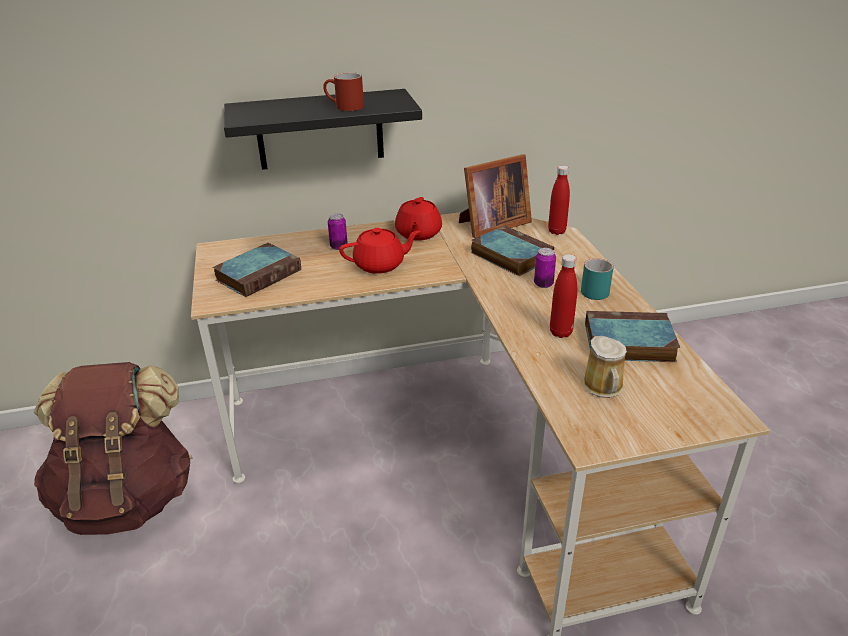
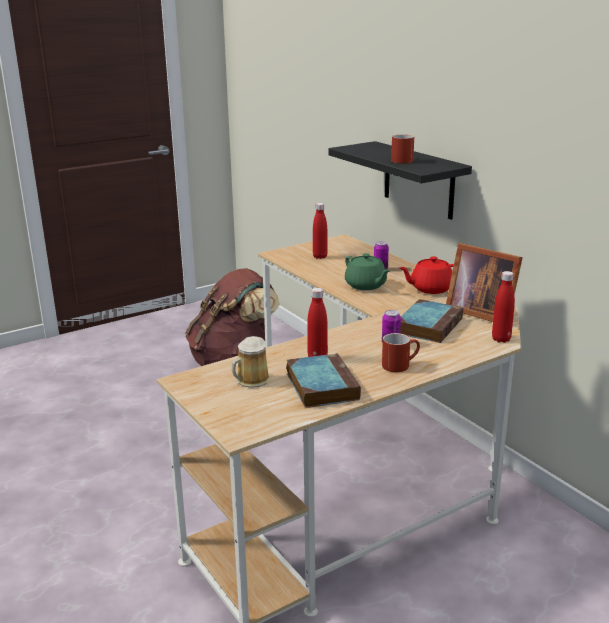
camera: 70 degrees right, 10 degrees down
(259, 274) = (320, 256): book -> red bottle
(380, 265) = (366, 285): red teapot -> green teapot
(592, 289) = (400, 365): turquoise mug -> red mug

